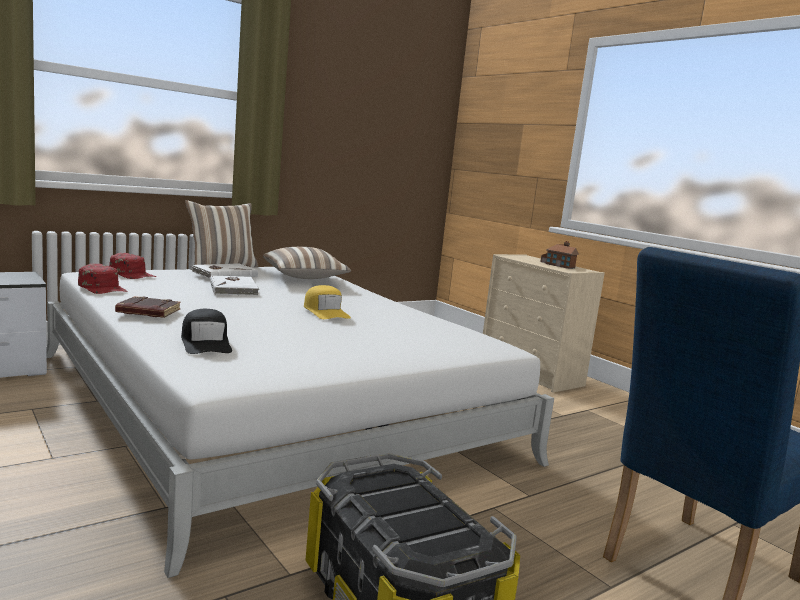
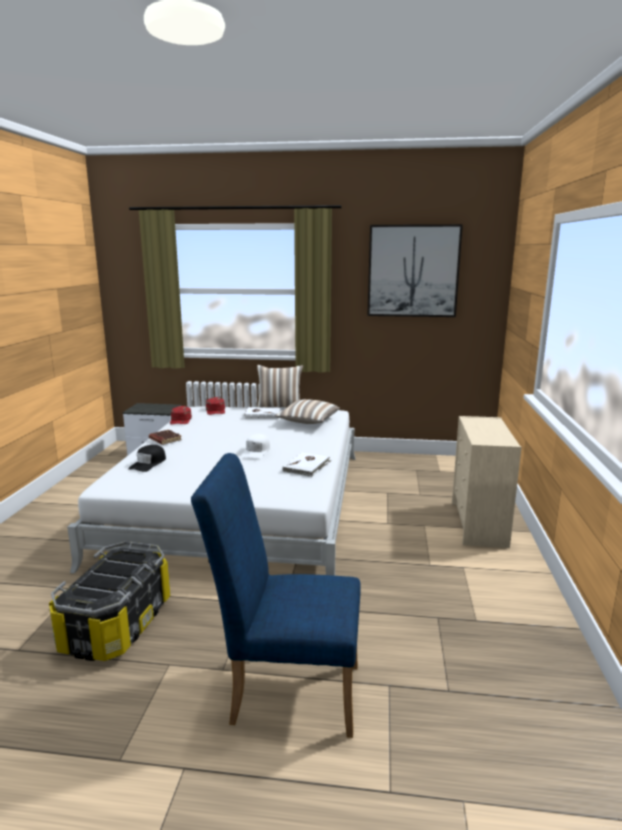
camera: 45 degrees right, 5 degrees up
(234, 288) = (244, 427): white book -> white book (307, 466)
(325, 312) = (256, 452): yellow cap -> white cap
(371, 90) = (413, 271): none -> picture
(559, 265) = (495, 433): toy house -> none

